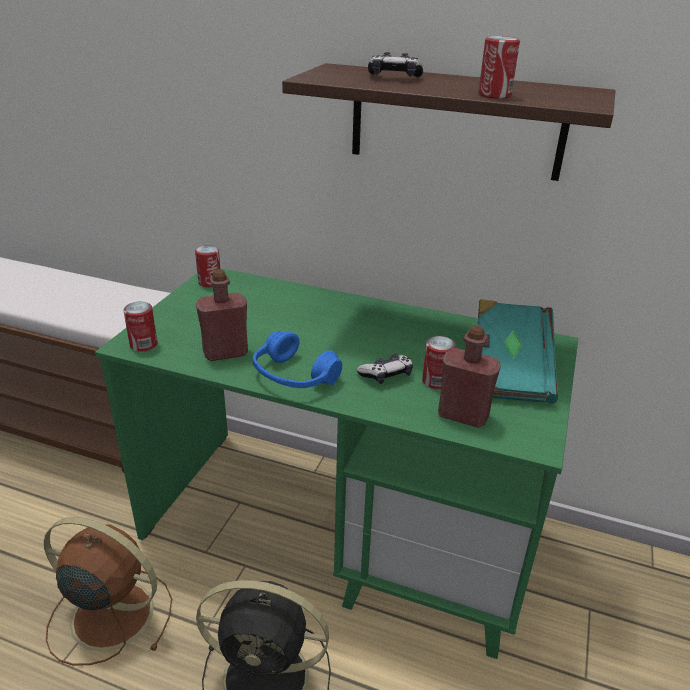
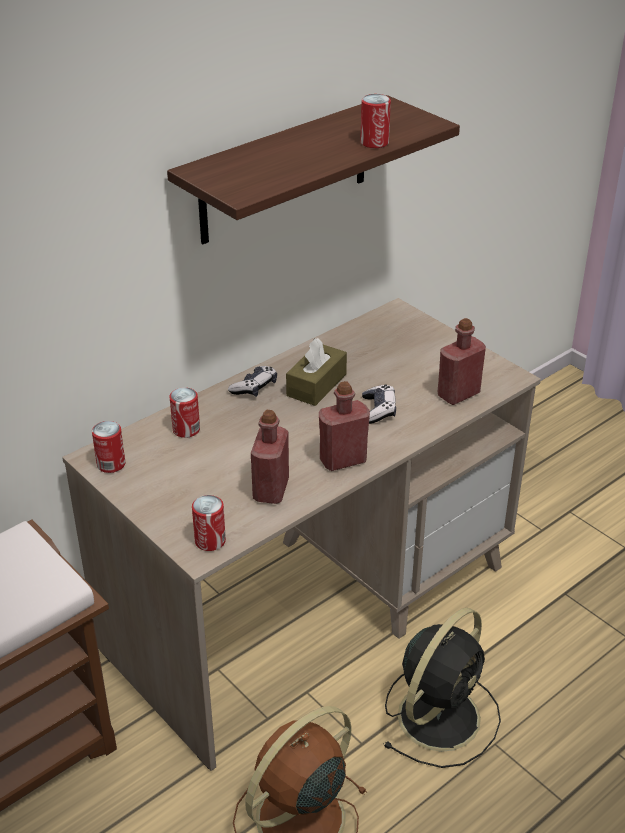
camera: 60 degrees left, 5 degrees up
(294, 376) = (343, 460): blue headphones -> red bottle
(341, 529) = (311, 604): green desk -> beige desk
(389, 334) = (316, 385): none -> brown tissue box
(394, 77) = (272, 159): game controller -> game controller (254, 387)
(436, 381) = (406, 389): can -> can (186, 430)
(508, 371) = (418, 349): turquoise book -> none

